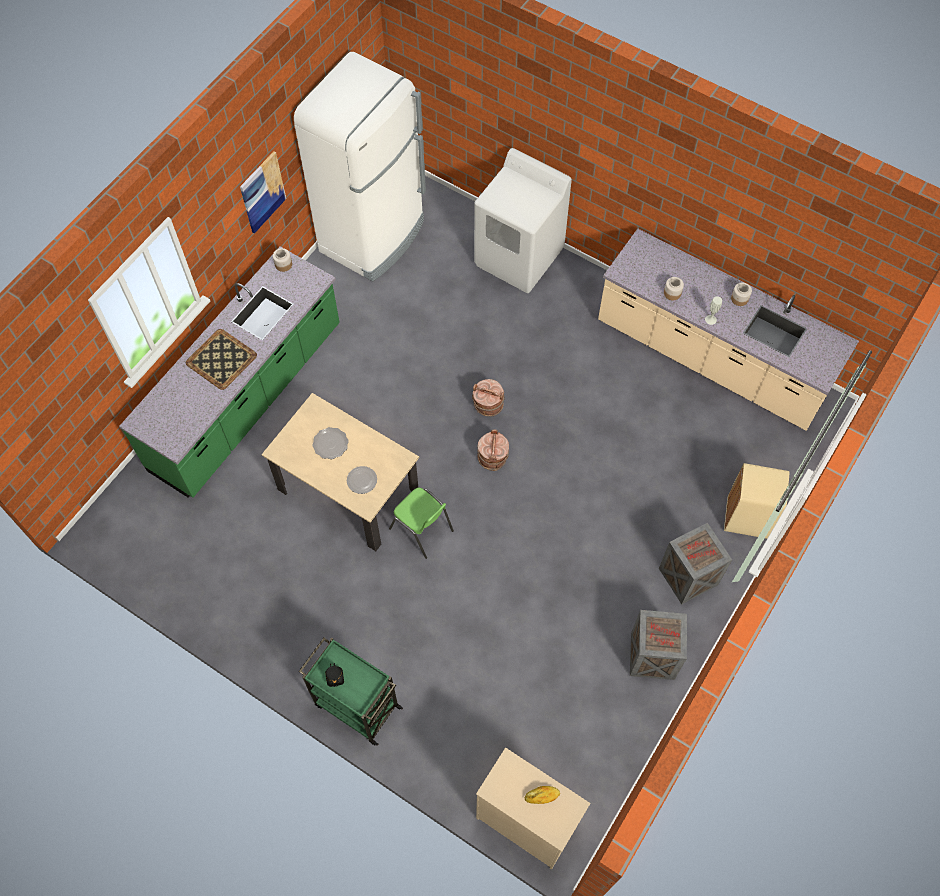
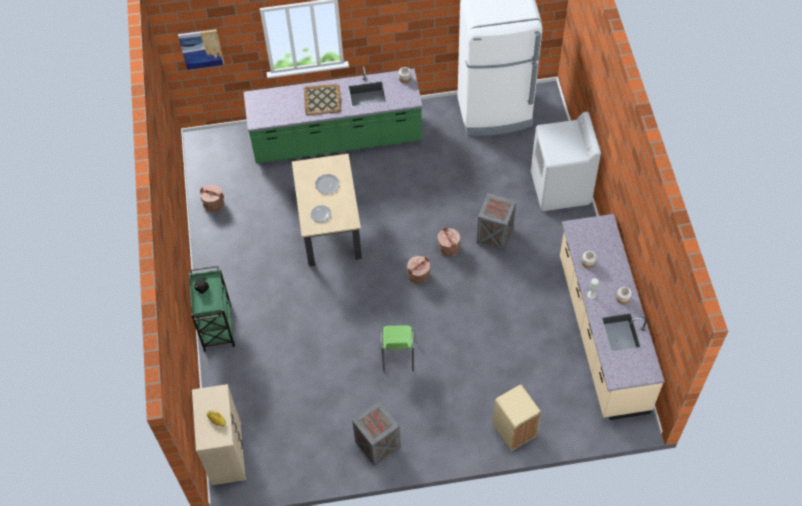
camera: 50 degrees right, 5 degrees down
(194, 583) = (214, 204): none -> brown bucket
(262, 192) = (420, 29): picture -> picture (201, 49)
(422, 530) = (342, 277): green chair -> green chair (398, 355)
(689, 577) = (445, 427): crate -> crate (495, 236)

